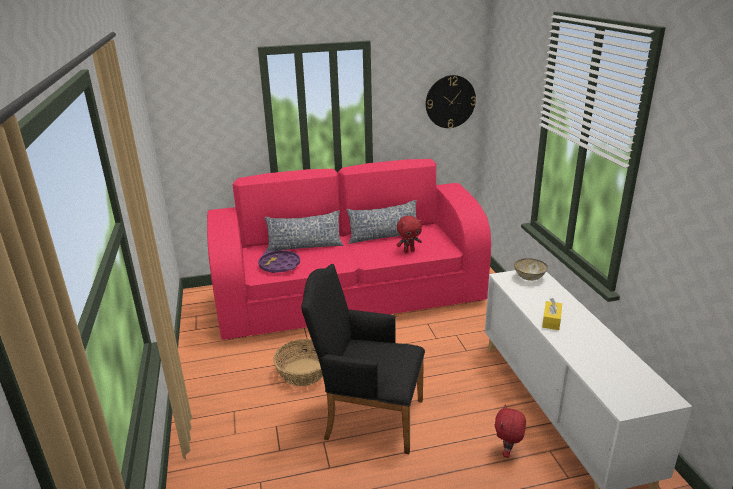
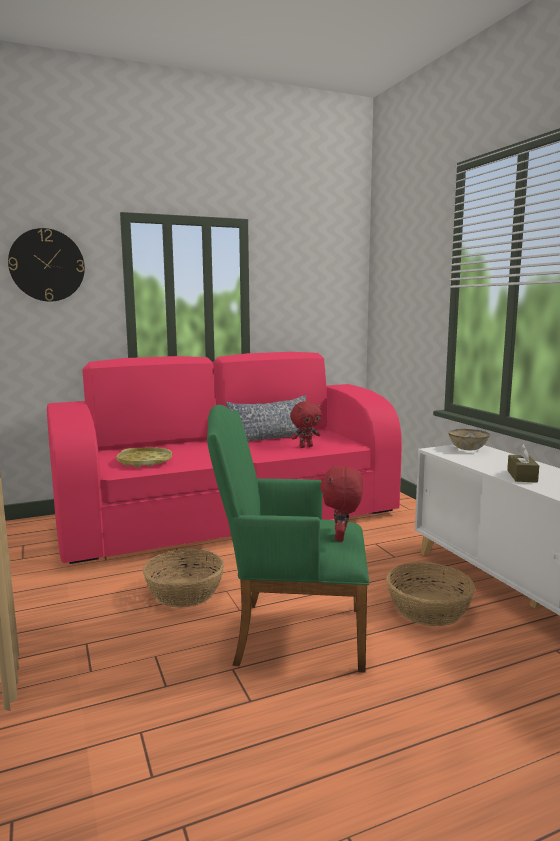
camera: 10 degrees left, 15 degrees down
(279, 265) = (145, 462): purple tray -> yellow tray
(304, 246) = (173, 448): pillow -> none
(368, 417) = (290, 634): black armchair -> green armchair
(450, 101) = (333, 296): wall clock -> wall clock (47, 265)
(473, 404) = (429, 609): none -> basket
(507, 452) = (501, 657): red plush toy -> red plush toy (341, 537)
(551, 320) = (522, 476): yellow tissue box -> brown tissue box

